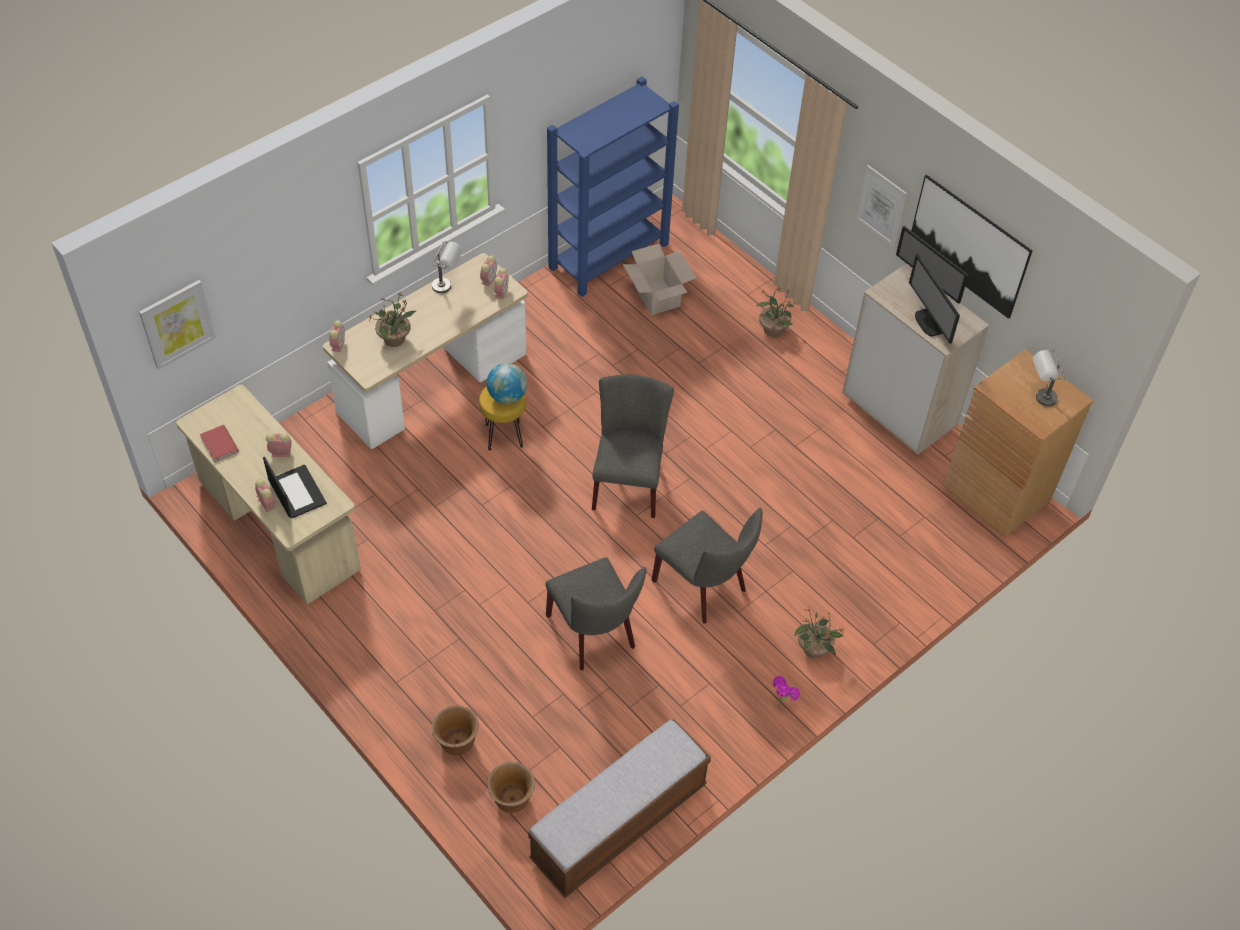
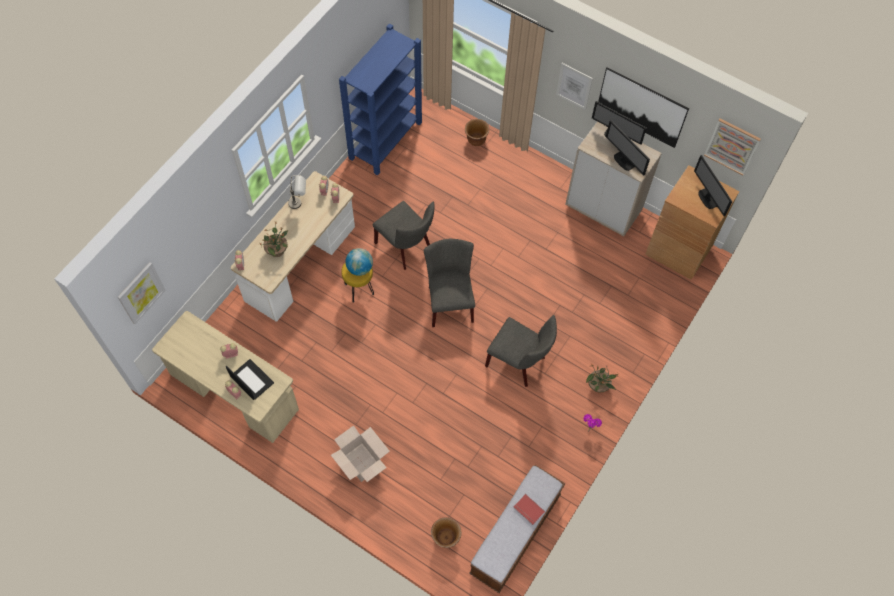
camera: 15 degrees left, 10 degrees up
(218, 445) = (187, 359): red book -> red book (528, 510)
(457, 743) = (399, 510): brown planter -> brown planter (476, 141)
(594, 635) = (461, 413): grey chair -> grey chair (406, 247)
(657, 297) = (426, 163): cardboard box -> cardboard box (361, 462)
(773, 329) = (507, 168): potted plant -> none
(1039, 399) = (706, 199): grey table lamp -> monitor
(1088, 320) = (732, 146): none -> picture

